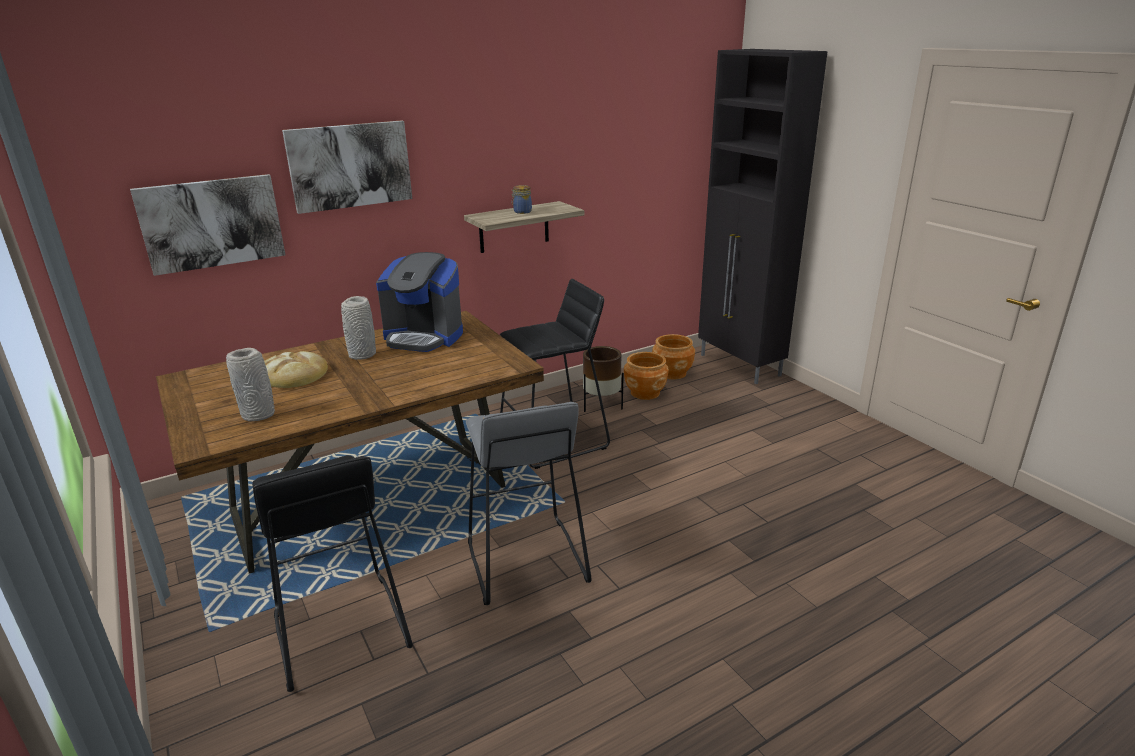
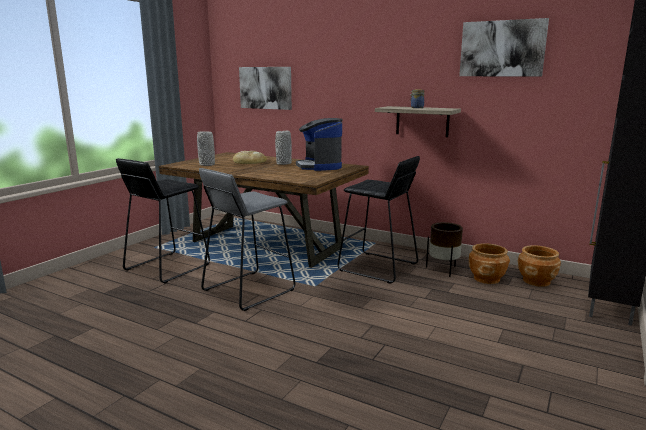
camera: 60 degrees right, 10 degrees down
(350, 165) = (327, 66): picture -> picture (502, 48)

